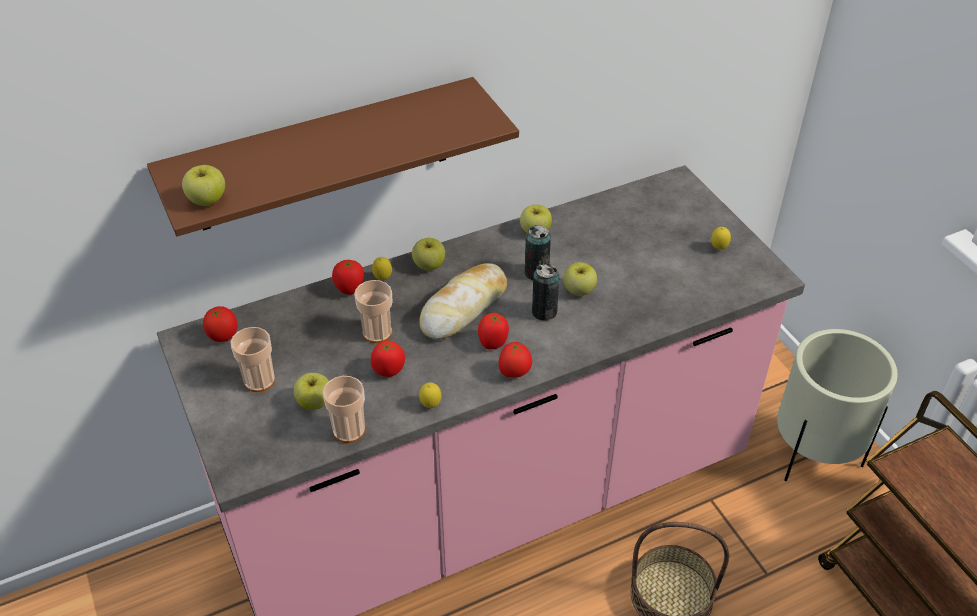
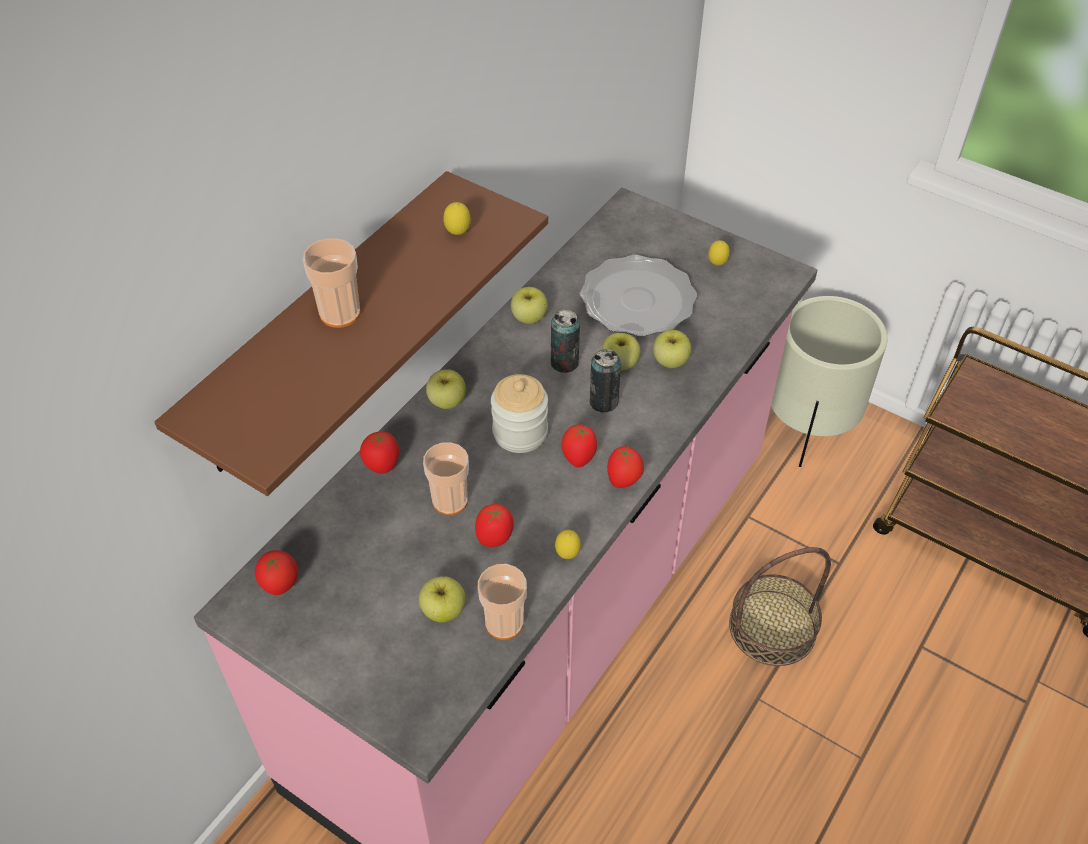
camera: 30 degrees left, 5 degrees up
(207, 200) = (273, 436): apple -> apple (670, 361)
(259, 380) = (362, 615): cup -> cup (340, 313)
(383, 279) = (409, 438): lemon -> lemon (458, 233)
(464, 307) = (520, 432): bread -> jar
(631, 250) = (638, 300): none -> plate

